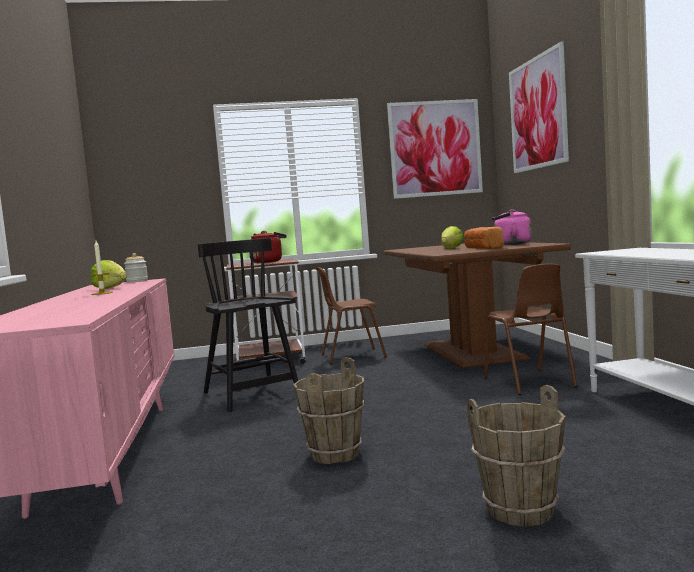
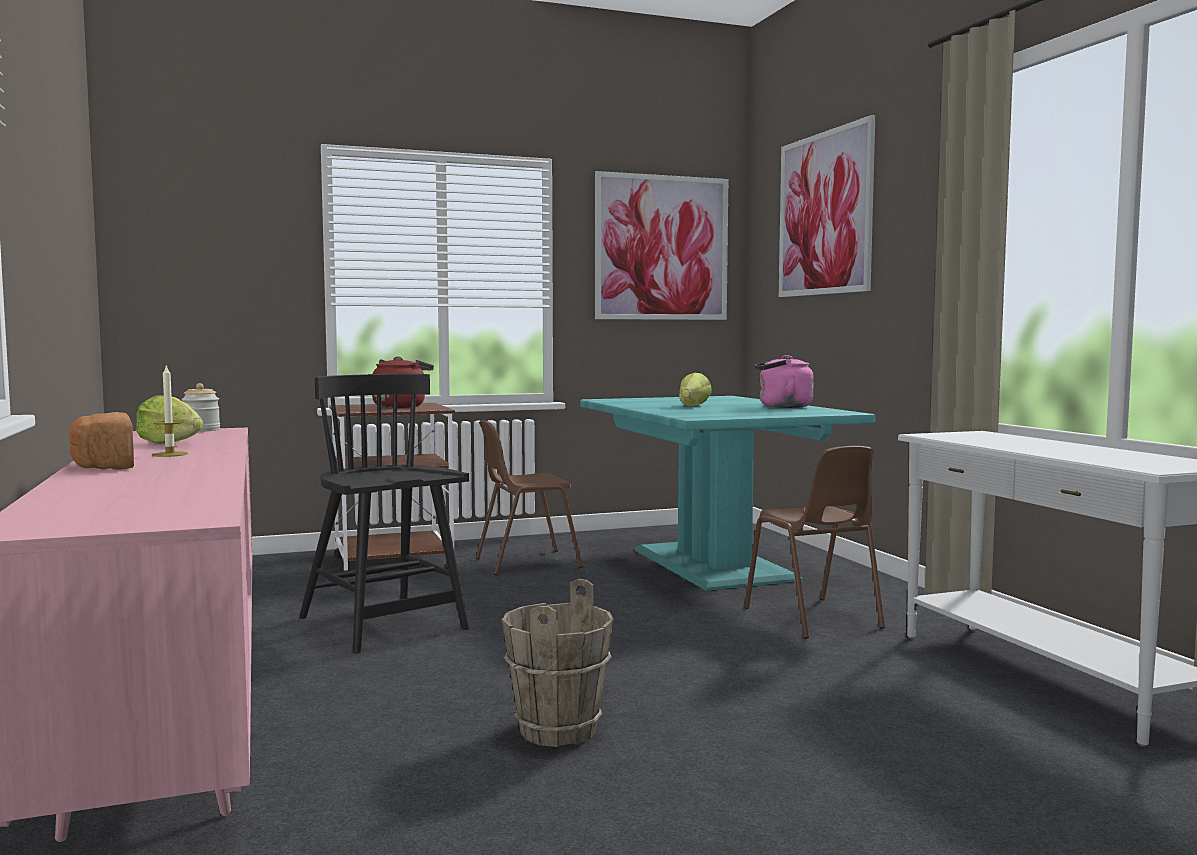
camera: 10 degrees left, 0 degrees up
(471, 352) = (711, 564): brown dining table -> turquoise dining table
(482, 249) = (748, 413): bread -> bread (102, 466)
(521, 511) = (870, 825): brown bucket -> none

